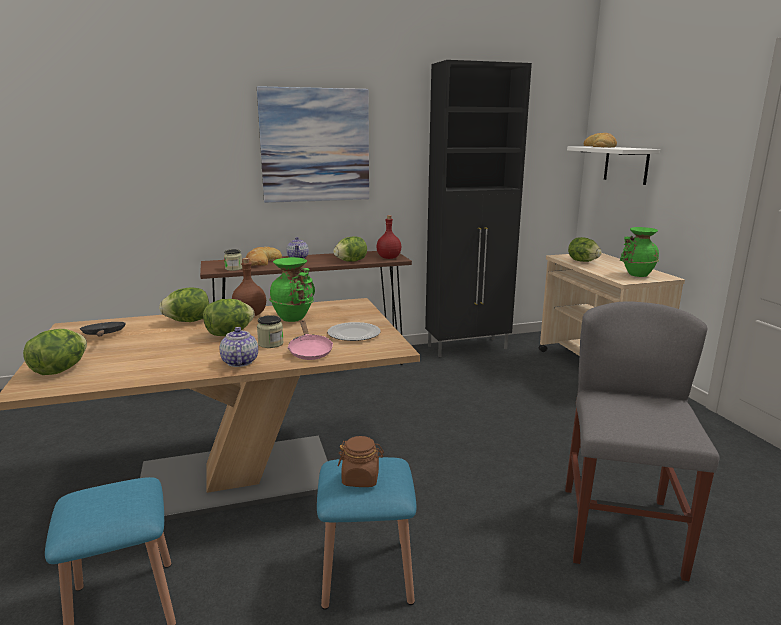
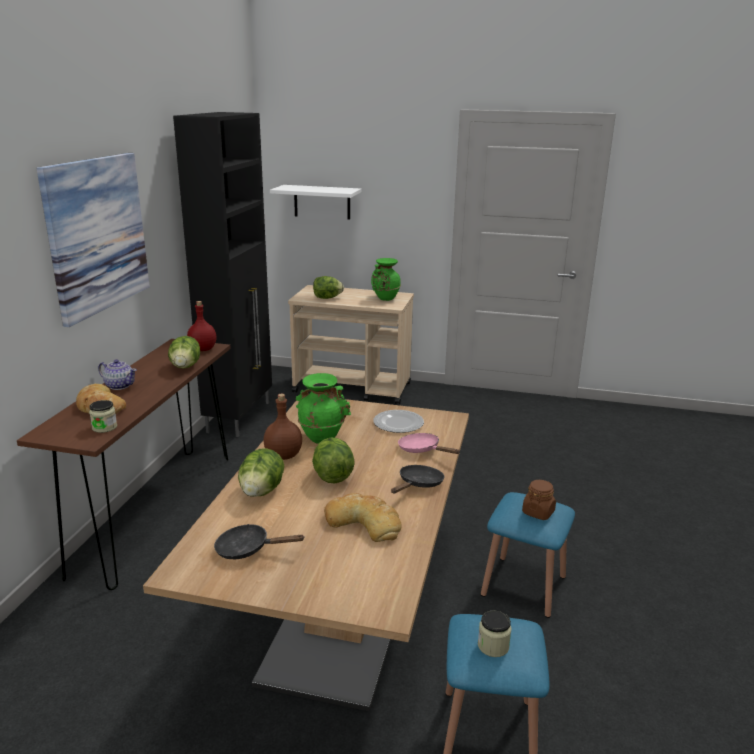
camera: 60 degrees left, 5 degrees up
(60, 370) = (346, 585): lettuce -> none
(239, 362) = (418, 484): teapot -> black frying pan
(270, 344) = (384, 462): jar -> jar (493, 646)
(309, 351) = (422, 450): pink frying pan -> pink frying pan turned 150 degrees counterclockwise
(600, 146) = (300, 187): bread -> bread (364, 522)
(620, 530) = (543, 474): grey chair -> none

